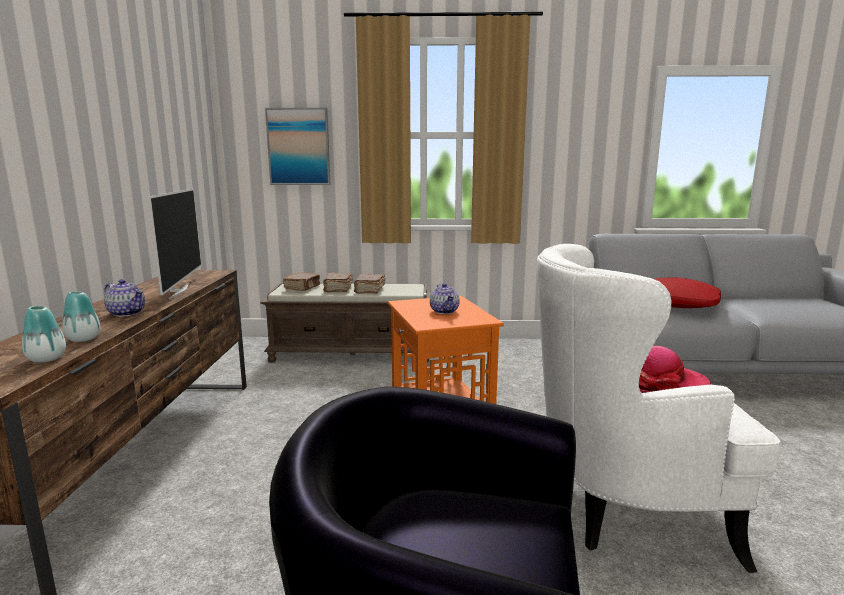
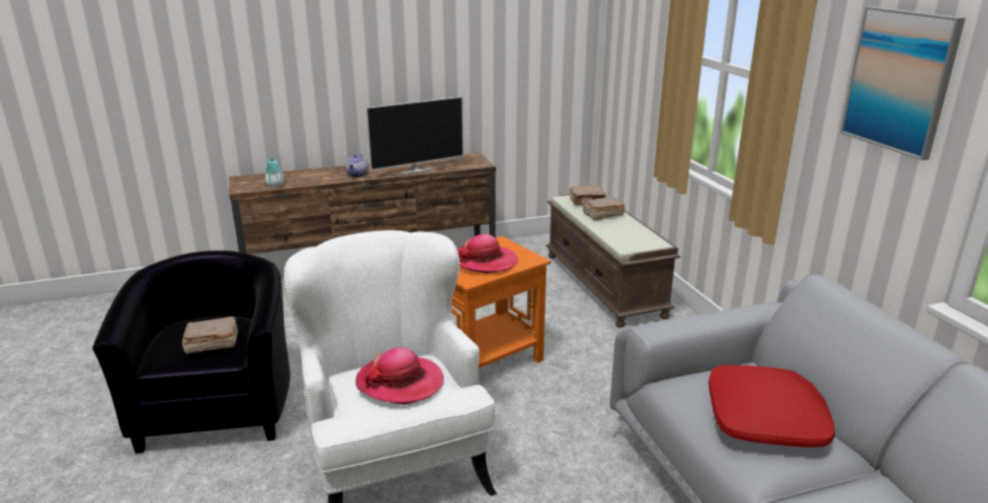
camera: 70 degrees right, 10 degrees up
(83, 339) = (306, 182): vase -> none
(299, 147) = (641, 56): picture -> picture (899, 80)
(369, 290) = (613, 228): brown book -> brown book (211, 344)
(445, 311) = (484, 261): teapot -> hat

